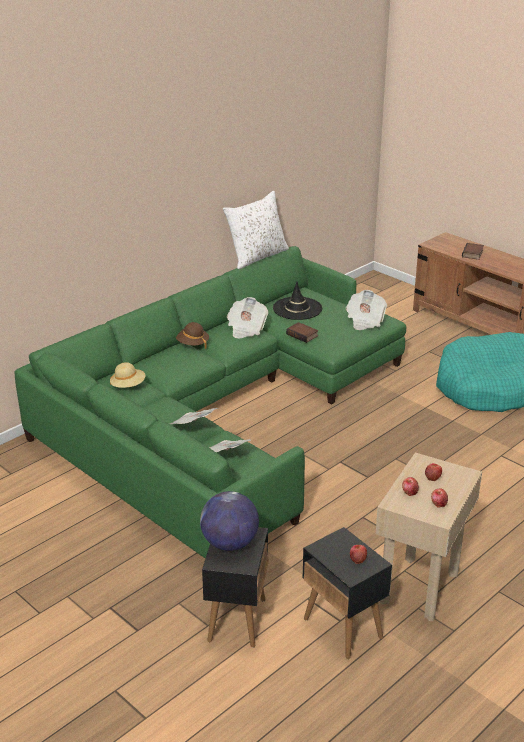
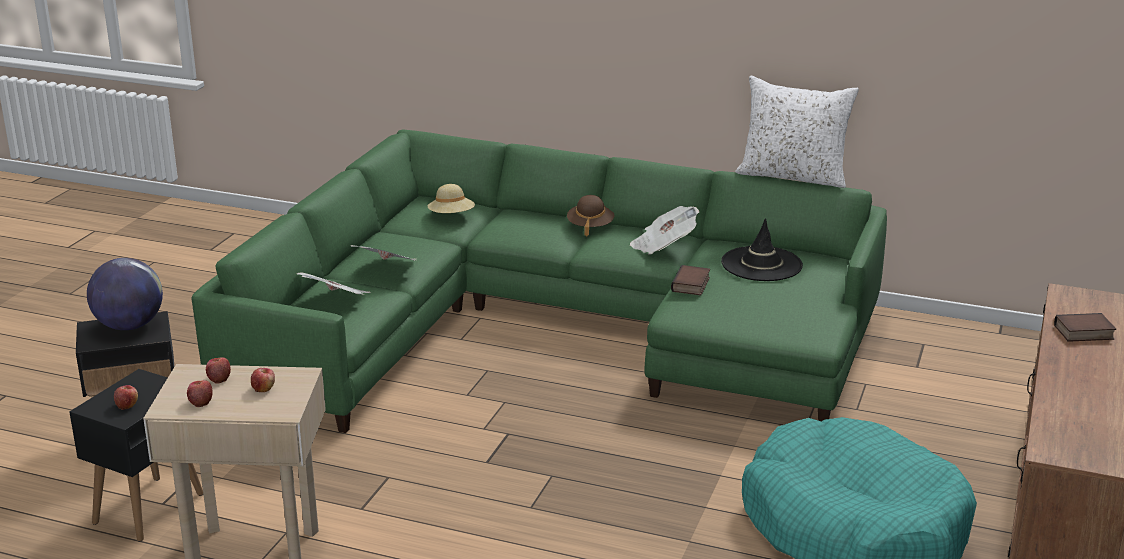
camera: 65 degrees right, 5 degrees down
(365, 321) = (790, 319): newspaper -> none

